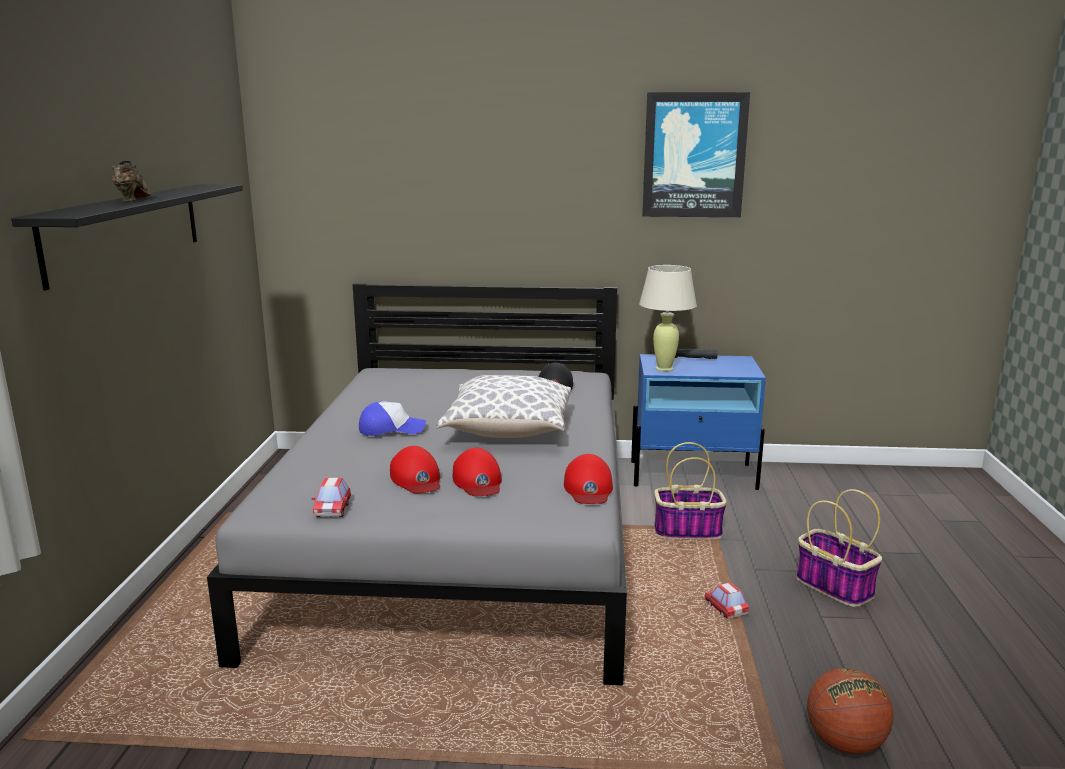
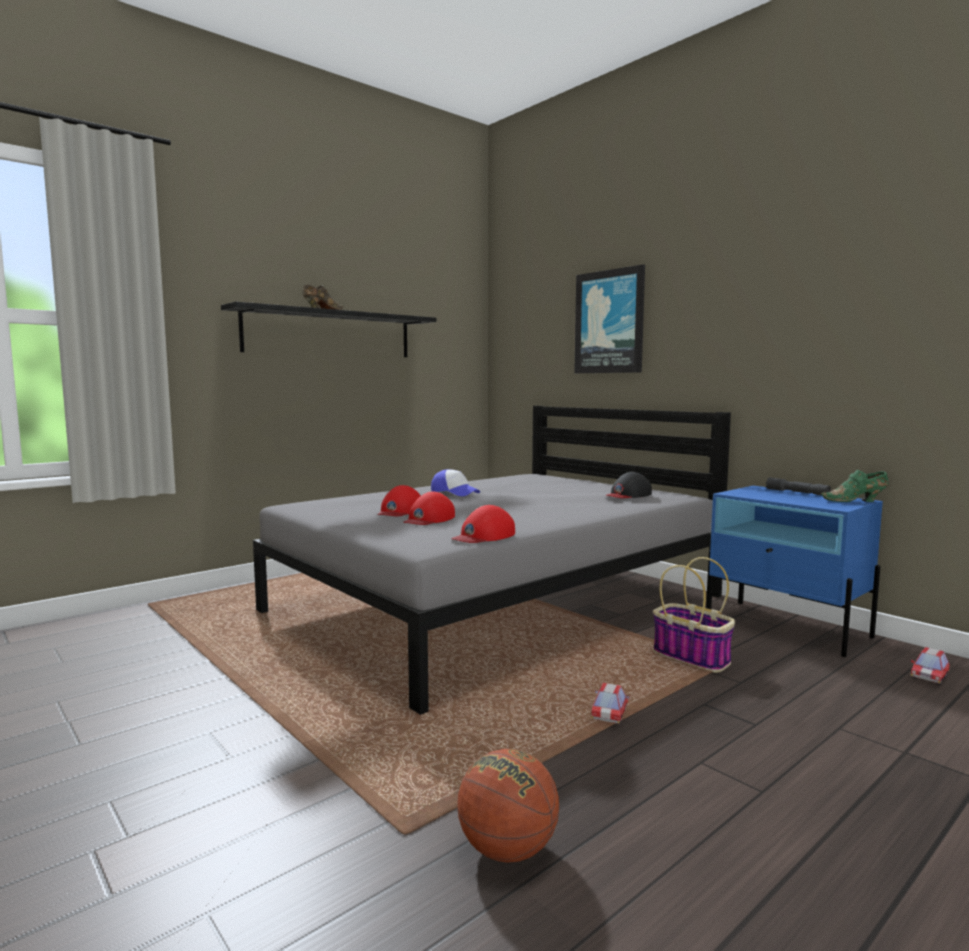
camera: 45 degrees right, 10 degrees down
(332, 510) = (321, 511): toy car -> toy car (929, 677)
(507, 430) = (524, 506): pillow -> none
(664, 368) = (747, 493): beige table lamp -> none
(694, 155) = (815, 269): picture -> picture (609, 322)
(743, 361) = (856, 501): none -> green shoe
(832, 586) = (769, 749): basket -> none

